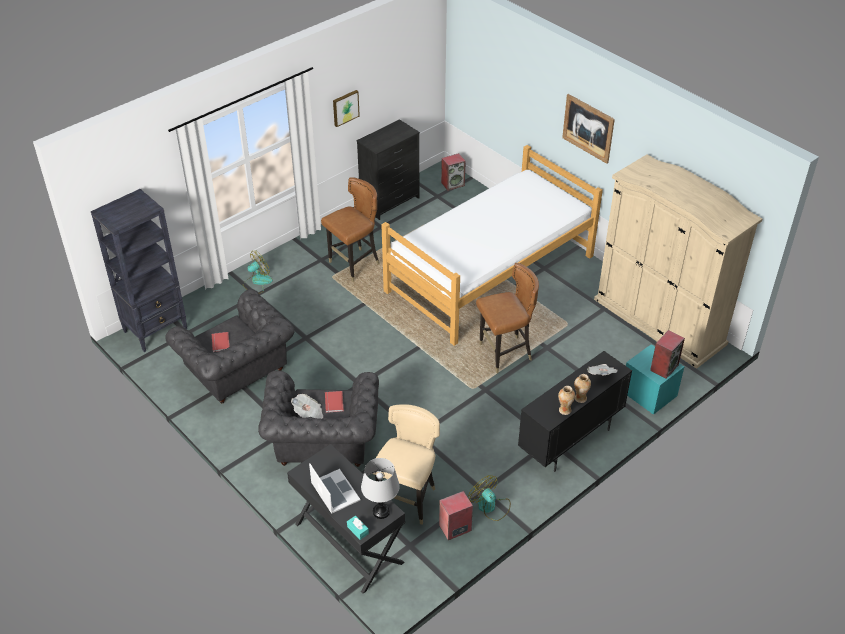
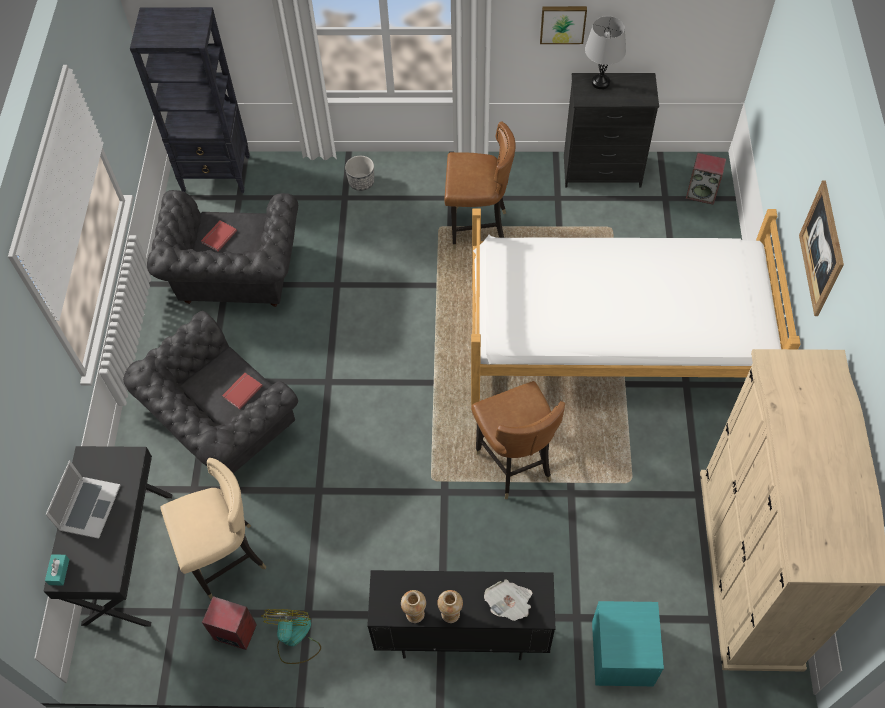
camera: 45 degrees right, 15 degrees up
(257, 282) = (361, 182): fan -> planter
(308, 413) = (206, 385): newspaper -> none
(381, 511) = (101, 570): grey table lamp -> grey table lamp (600, 82)
(505, 354) = (514, 464): brown chair -> brown chair turned 45 degrees clockwise
(664, 367) = (636, 647): speaker -> none

